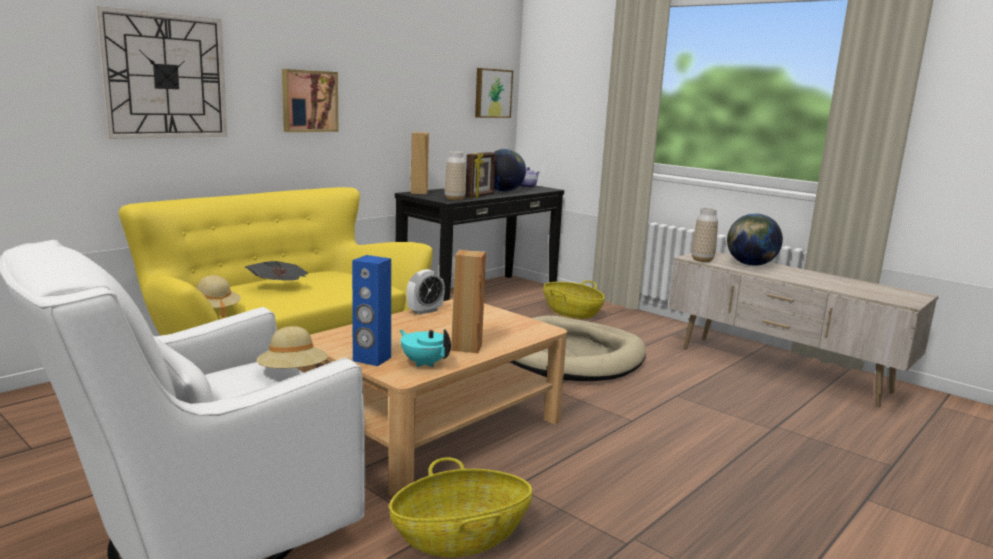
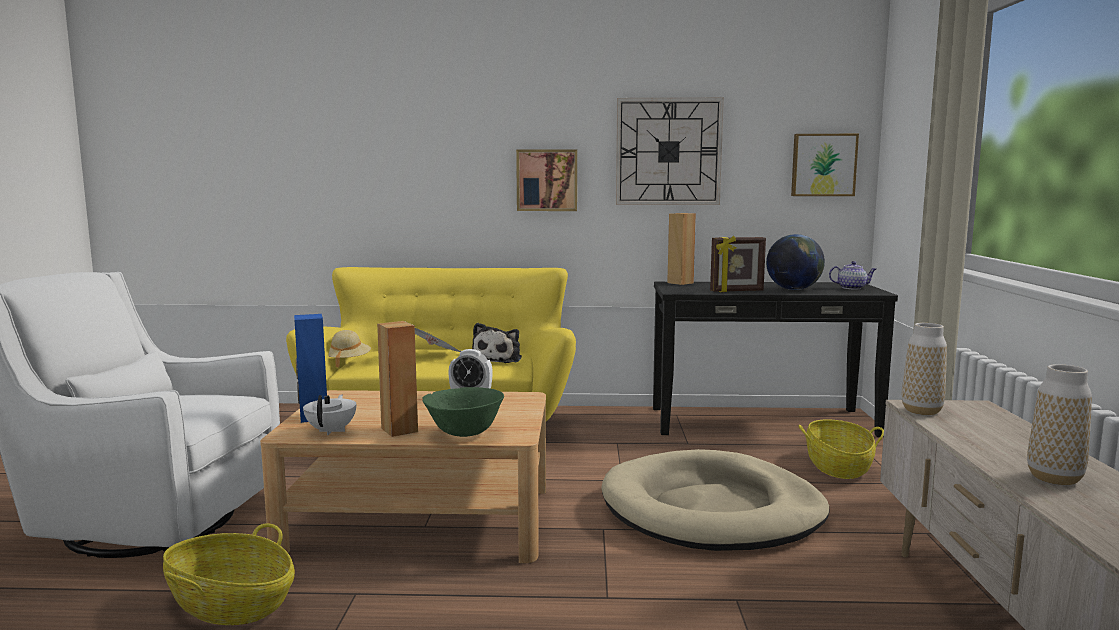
camera: 50 degrees right, 5 degrees down
(165, 76) = (404, 162): wall clock -> wall clock (668, 152)
(293, 374) = (221, 407): beige hat -> none
(342, 280) = (499, 359): none -> plush toy
(424, 363) = (332, 431): turquoise teapot -> white teapot
(454, 199) = (689, 291): vase -> vase (1054, 478)
(513, 337) = (464, 434): none -> green bowl
(750, 265) = (995, 433): globe -> none

